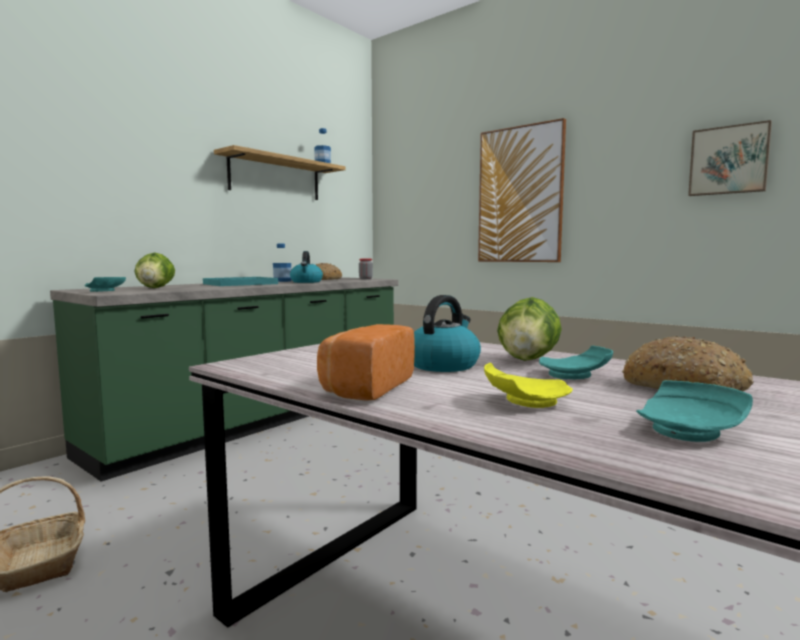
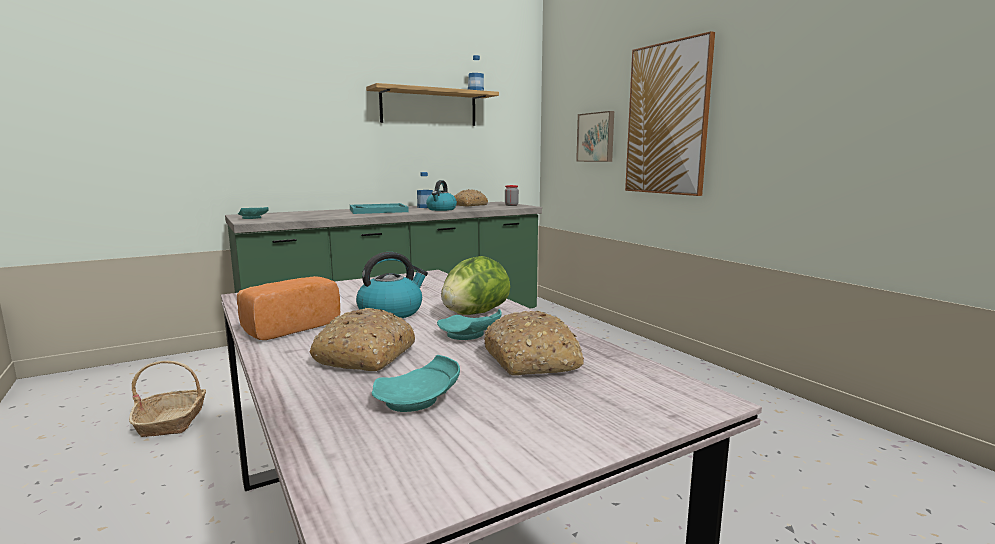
camera: 20 degrees right, 5 degrees up
(155, 288) = (299, 215): lettuce -> none
(524, 401) = (366, 355): yellow plate -> bread
(728, 160) = (887, 80): picture -> picture (596, 137)

